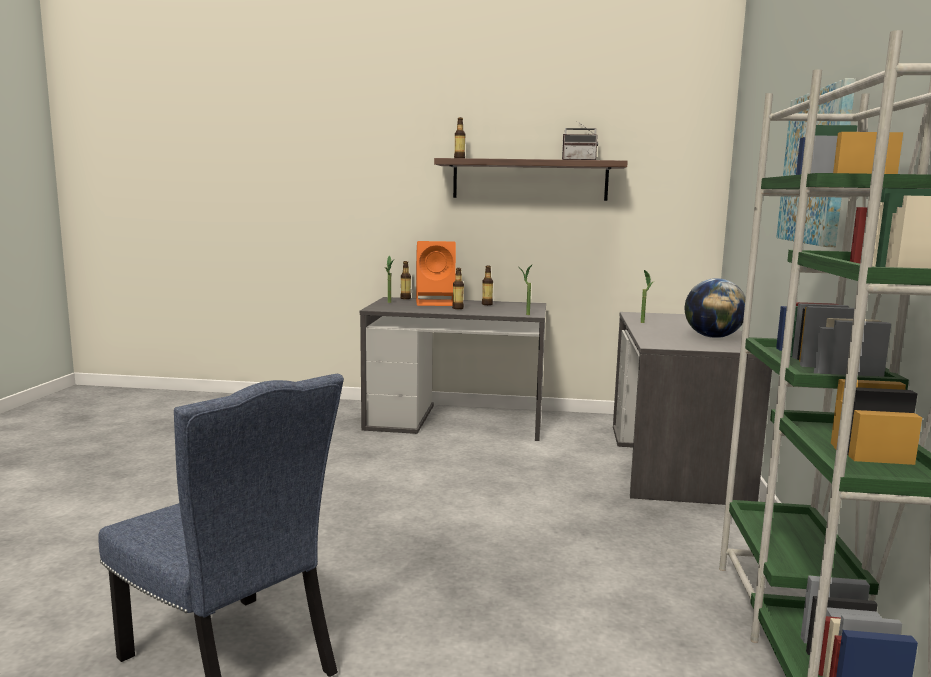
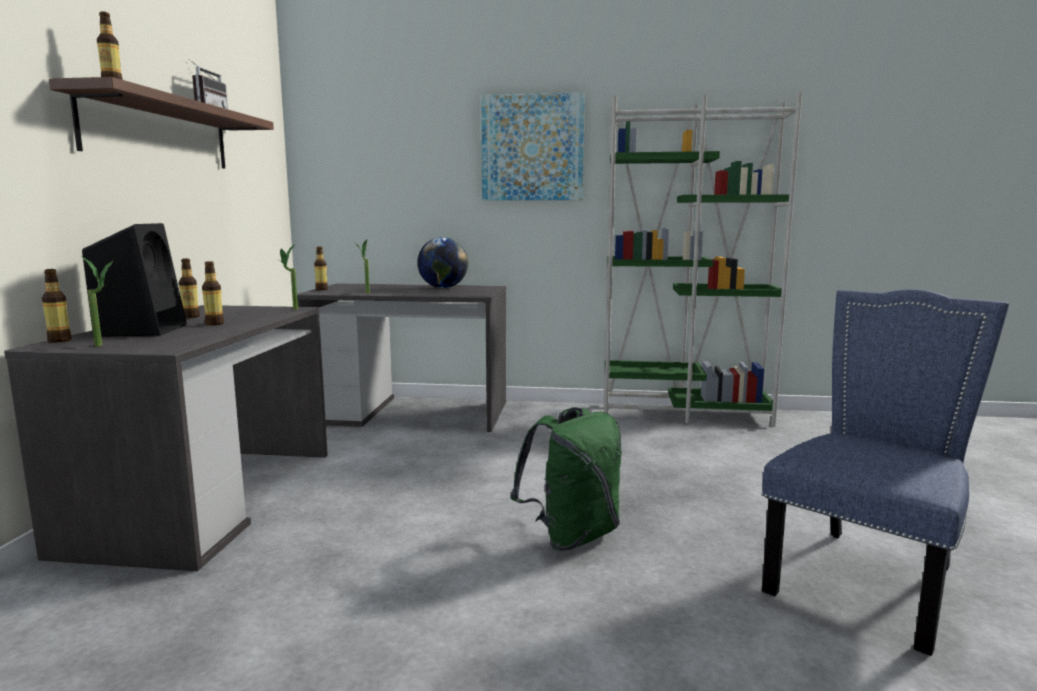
camera: 90 degrees left, 0 degrees up
(374, 526) = (572, 536): none -> green backpack
(436, 303) = (142, 330): orange speaker -> black speaker
(660, 314) = (321, 289): none -> bottle

